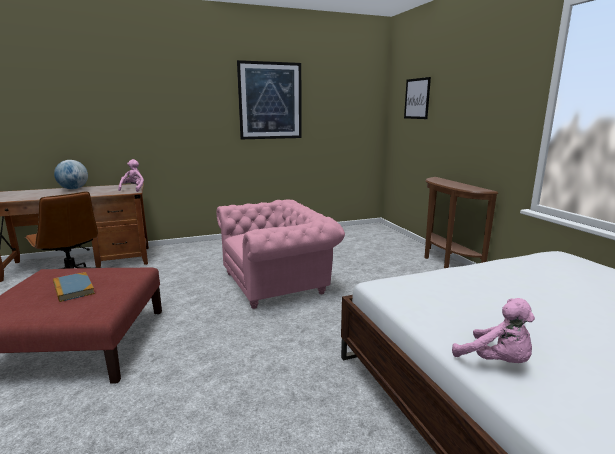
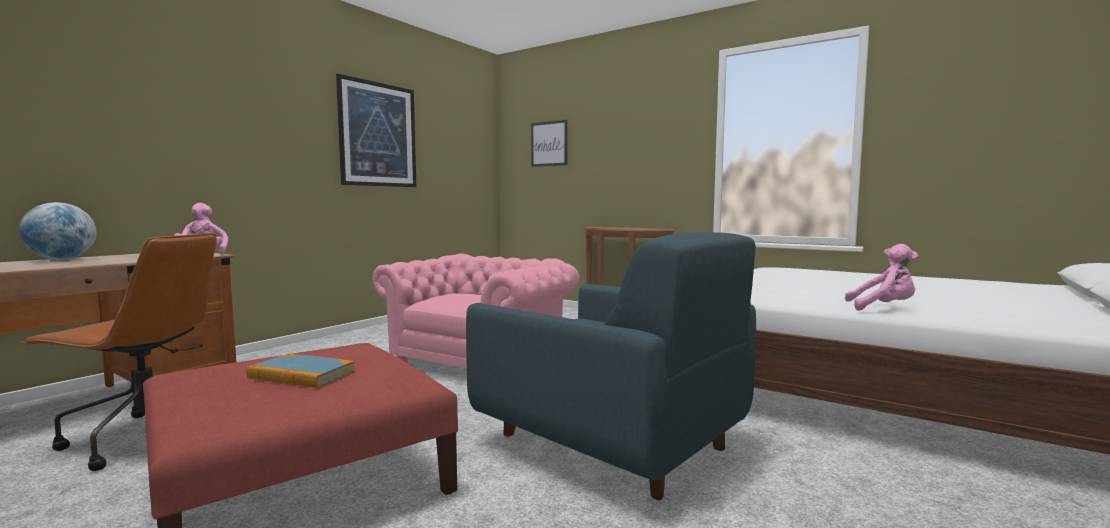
camera: 35 degrees left, 10 degrees down
(244, 385) = (613, 442): none -> blue armchair

